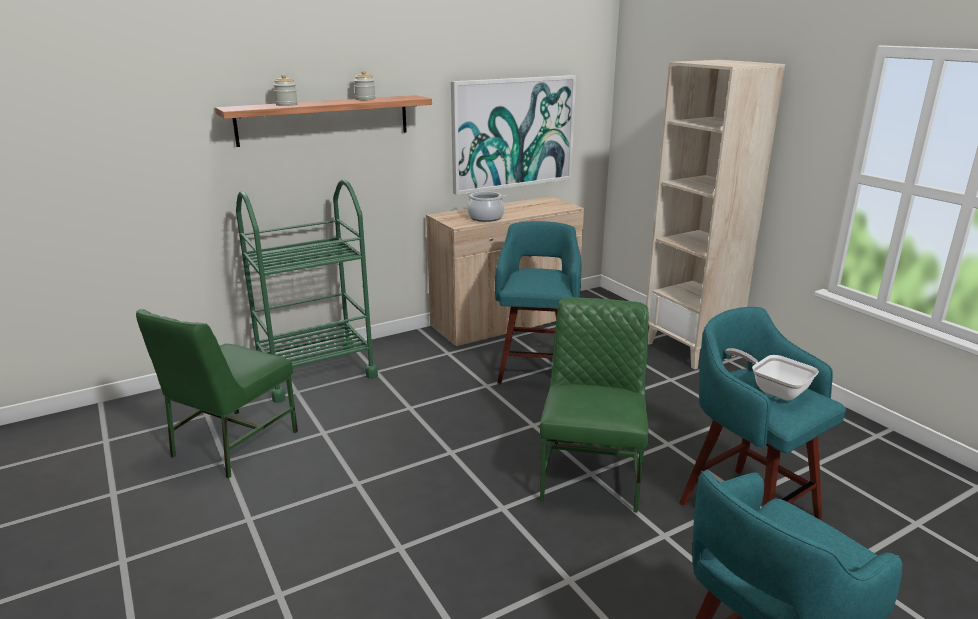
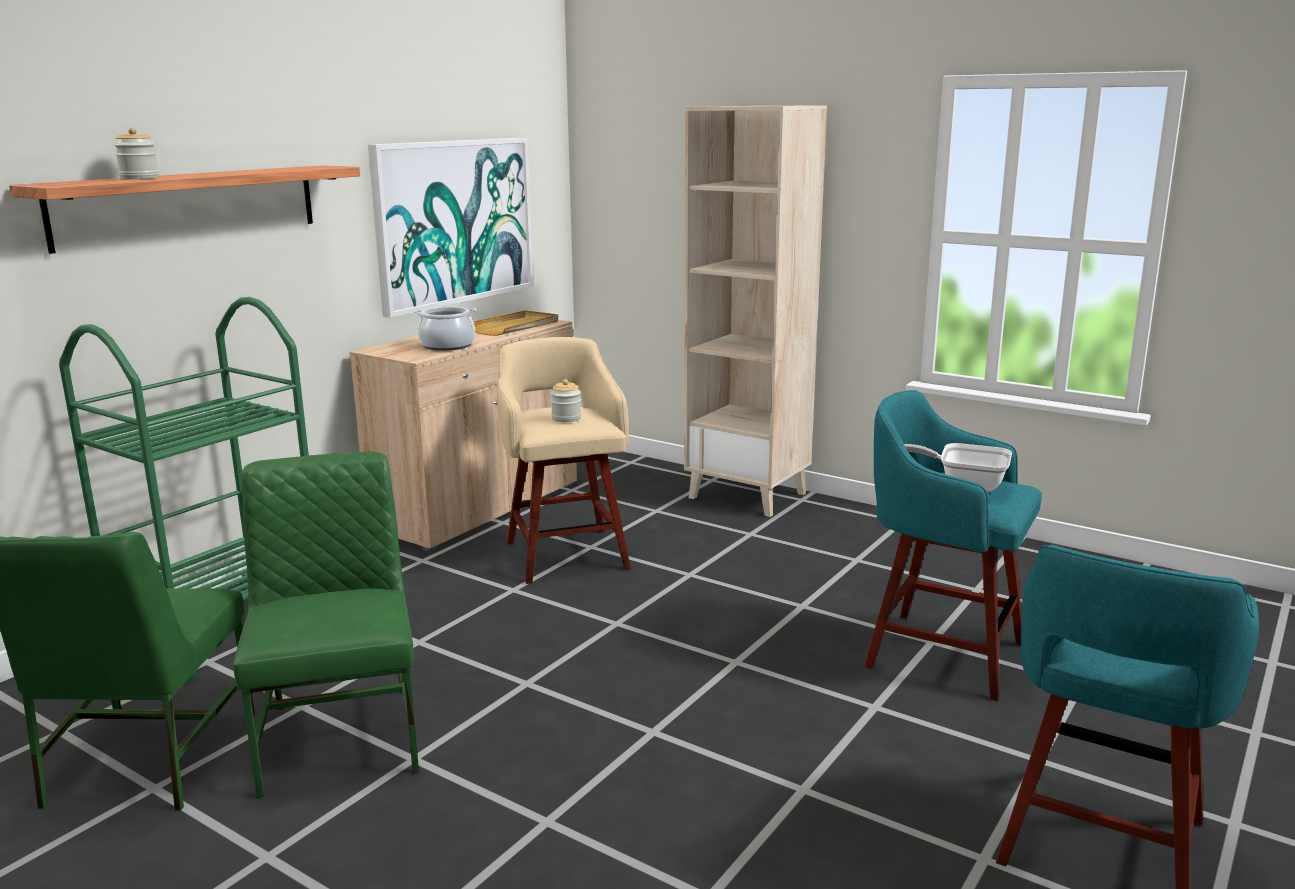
camera: 25 degrees left, 5 degrees down
(365, 99) = (256, 170): jar -> jar (566, 418)
(536, 367) = (566, 553): turquoise stool -> beige stool
(542, 207) = (514, 327): none -> beige tray
(591, 474) = (736, 662): green chair -> green chair (342, 736)

